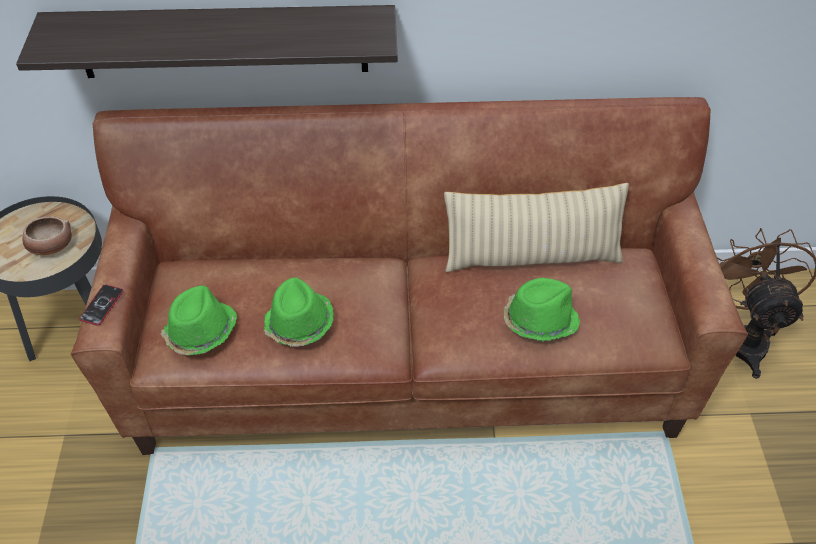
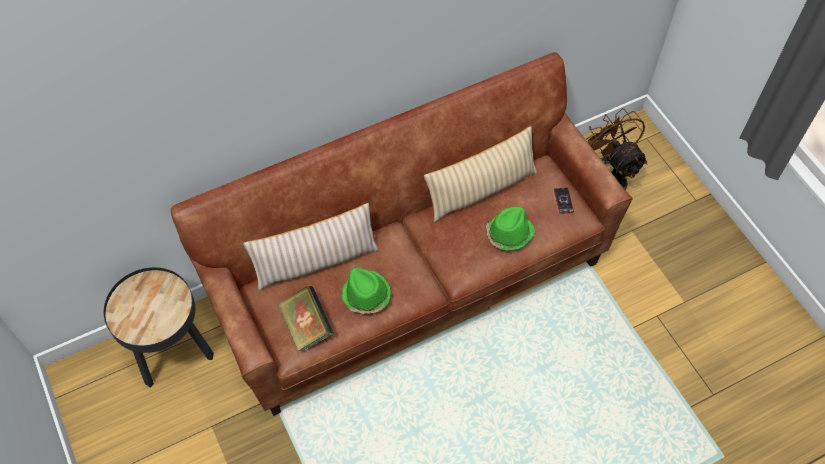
camera: 25 degrees left, 10 degrees up
(50, 247) = (161, 308): bowl -> none
(102, 305) = (243, 337): phone -> phone (563, 201)
(200, 332) = (307, 326): green hat -> book
(223, 41) = (252, 133): shelf -> none
(265, 264) = (316, 261): none -> beige pillow

